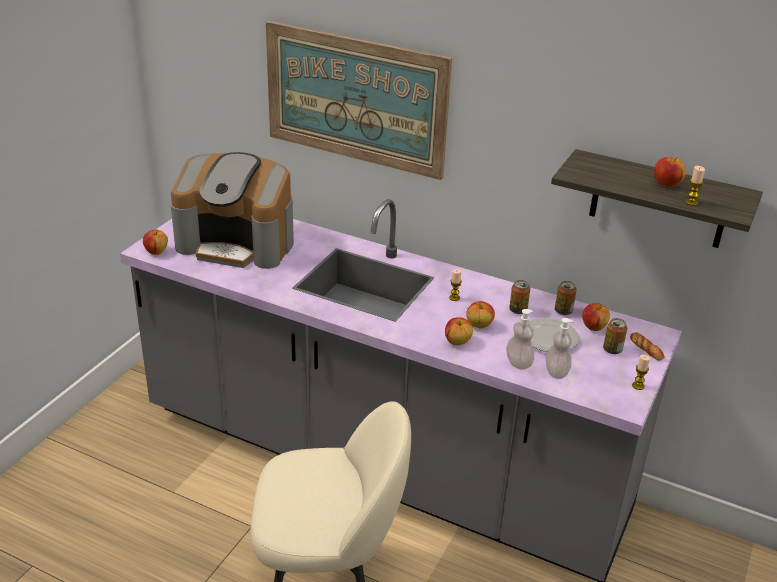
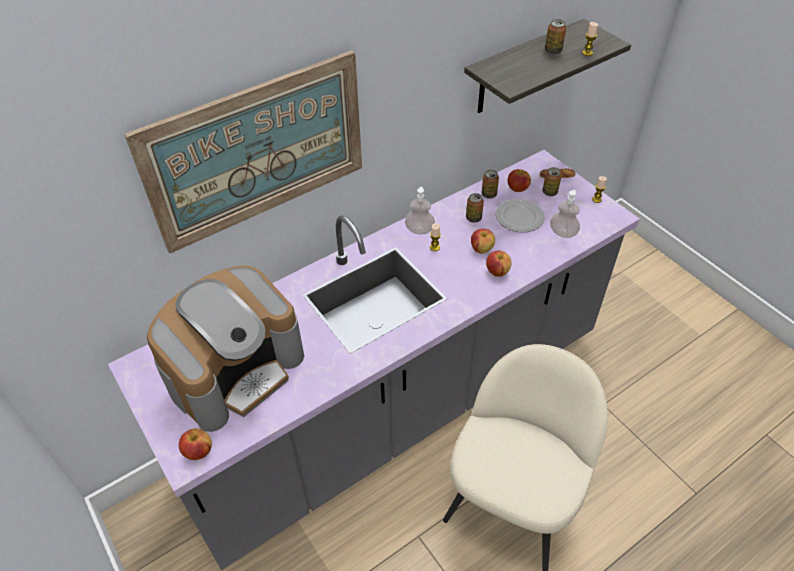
camera: 60 degrees left, 15 degrees up
(518, 363) = (542, 248): soap dispenser -> soap dispenser (419, 230)
(666, 184) = (553, 51): apple -> can

